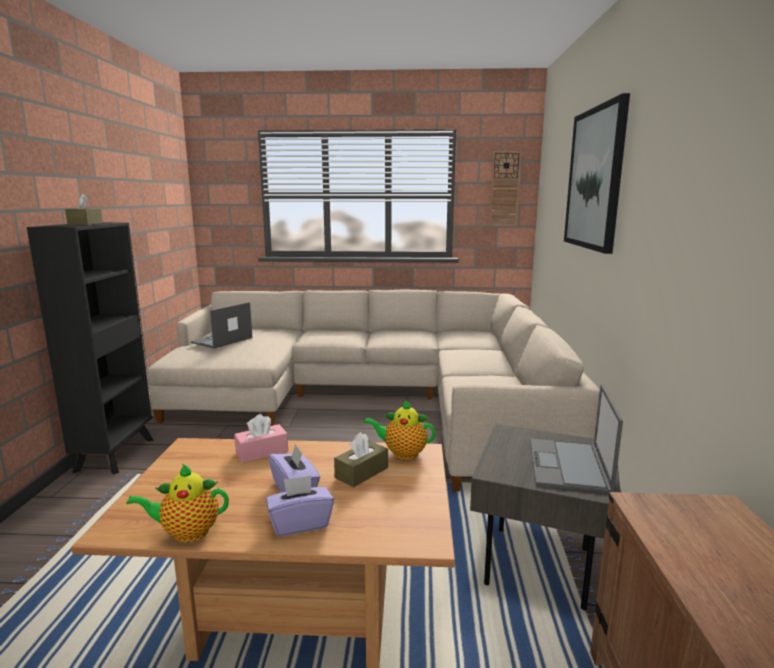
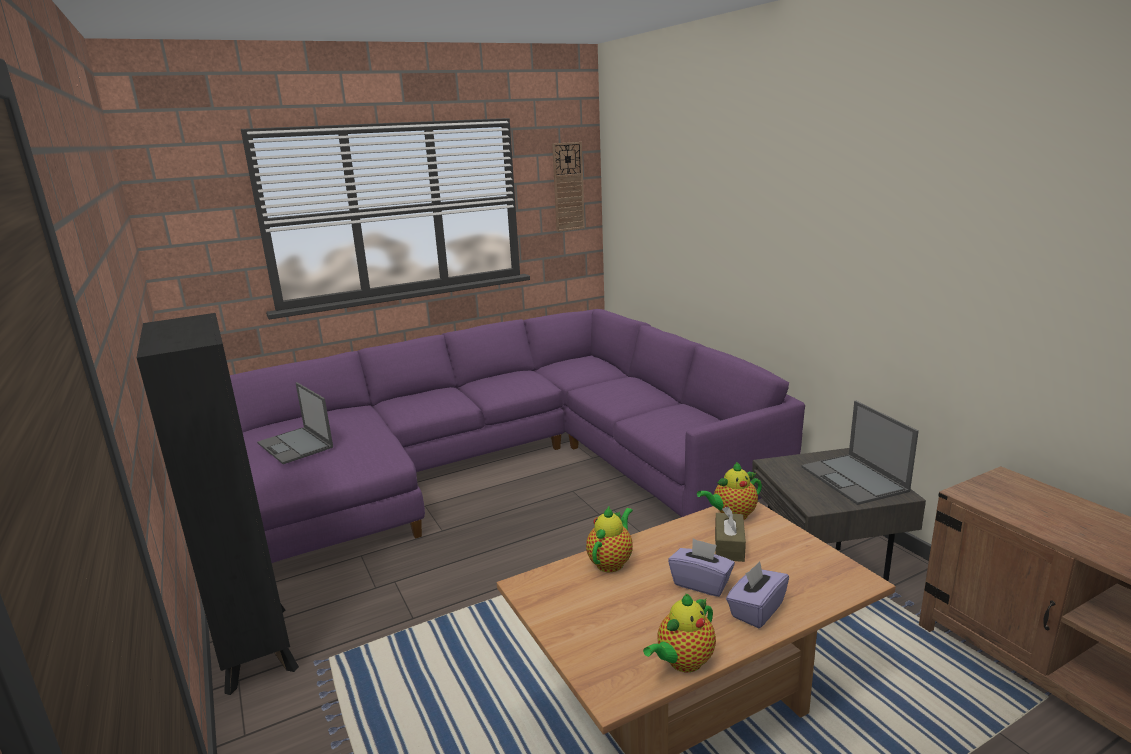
camera: 30 degrees left, 5 degrees up
(85, 224) = (195, 332): brown tissue box -> none
(222, 340) = (296, 445): laptop -> laptop turned 45 degrees counterclockwise
(262, 452) = (611, 562): pink tissue box -> teapot
(375, 400) = (501, 467): beige sofa -> purple sofa
(595, 179) = (732, 189): picture -> none

